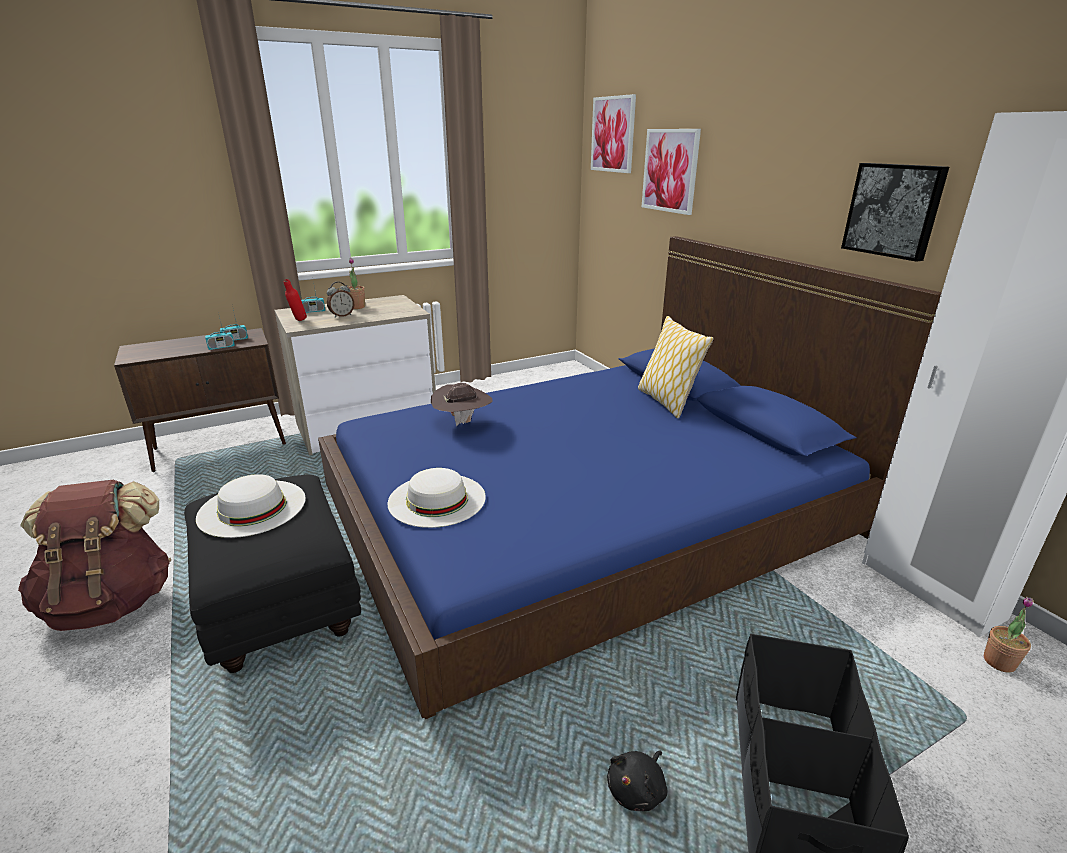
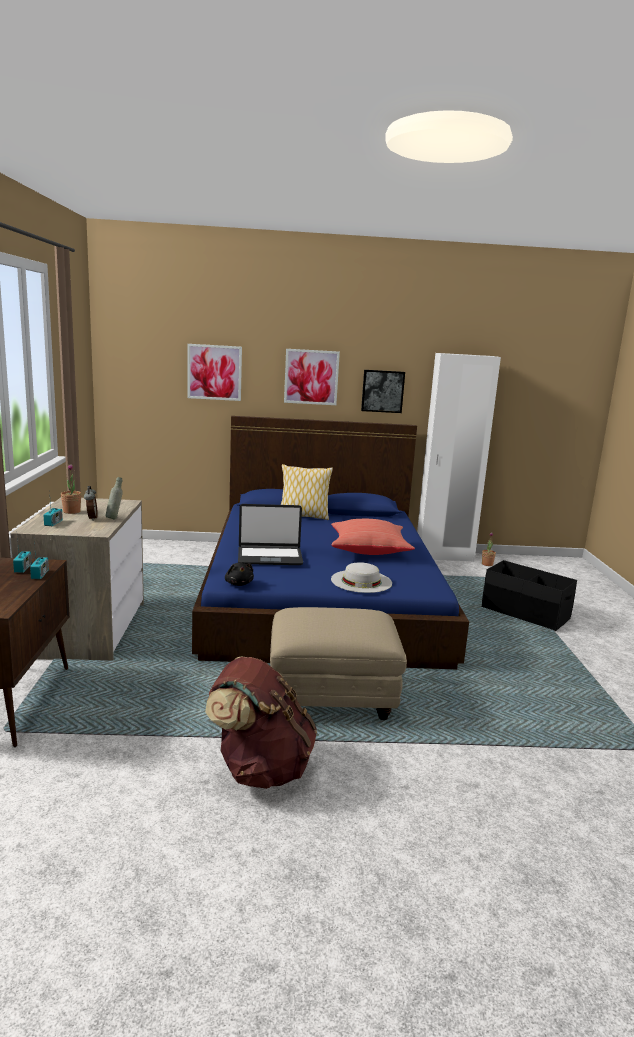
camera: 65 degrees left, 10 degrees down
(252, 507) = (329, 620): white hat -> none
(282, 608) = (332, 697): black ottoman -> beige ottoman
(298, 321) = (78, 530): red bottle -> none
(350, 321) = (115, 518): none -> grey bottle
(463, 422) = (270, 557): brown hat -> laptop
(582, 476) = (368, 551): none -> red pillow
(613, 134) = (140, 345): picture -> picture (311, 377)
(637, 790) = (514, 637): black plush toy -> black plush toy (239, 583)

